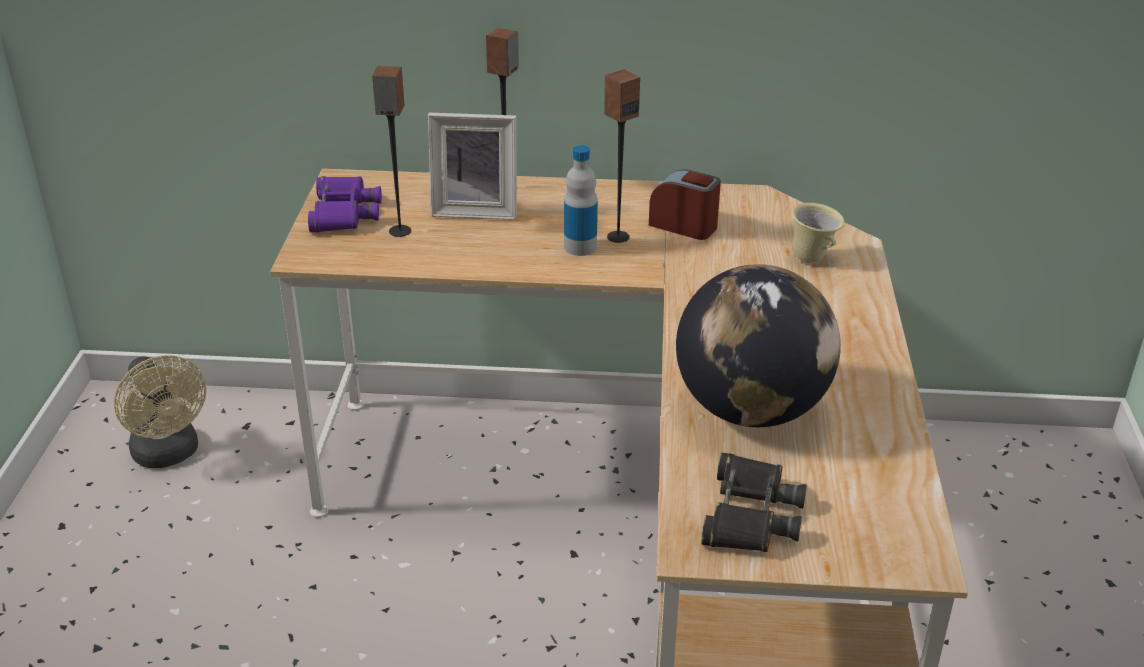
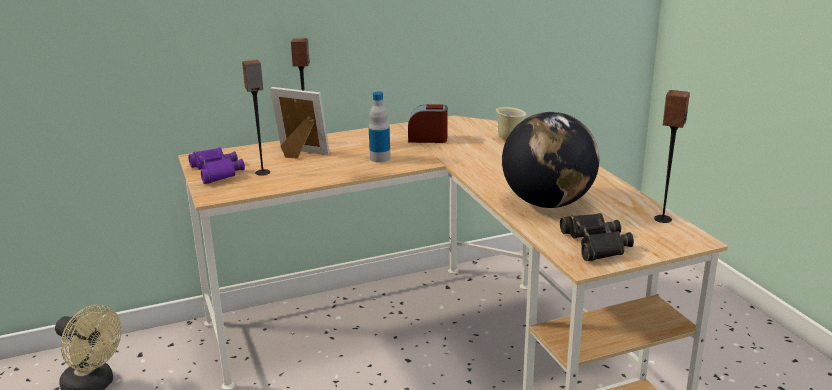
camera: 25 degrees left, 10 degrees down
(476, 209) = (299, 154): picture frame -> picture frame turned 135 degrees counterclockwise
(618, 237) = (396, 150): speaker -> speaker (662, 219)

